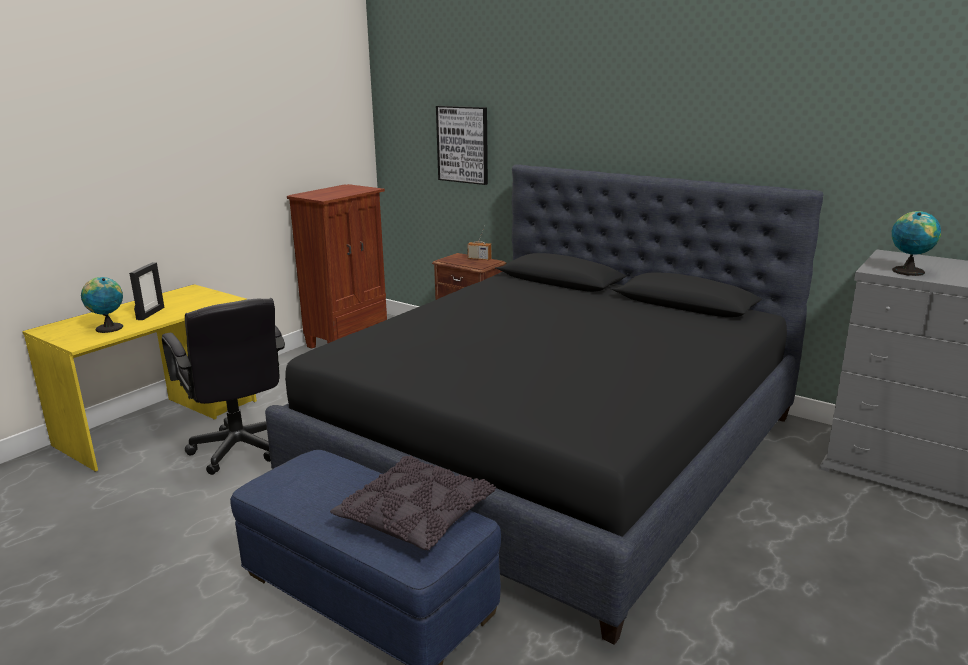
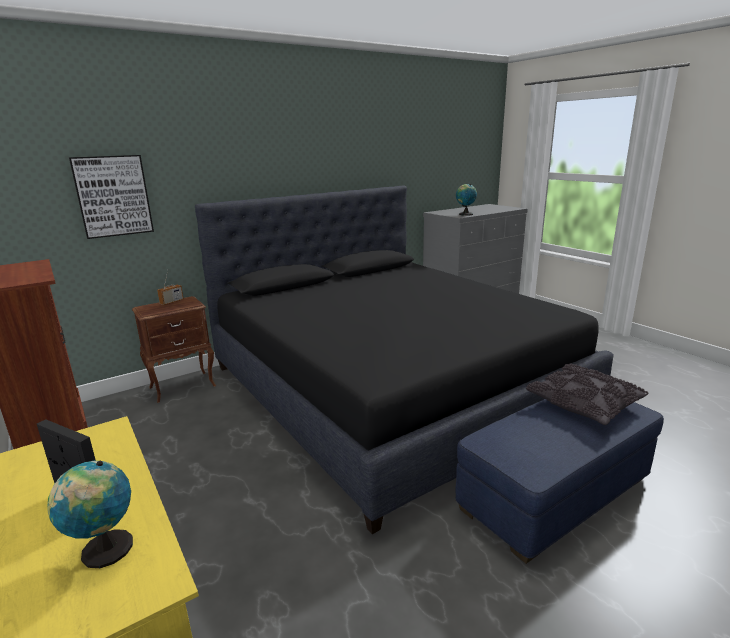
camera: 70 degrees left, 0 degrees up
(240, 452) = (278, 566): black office chair -> none

